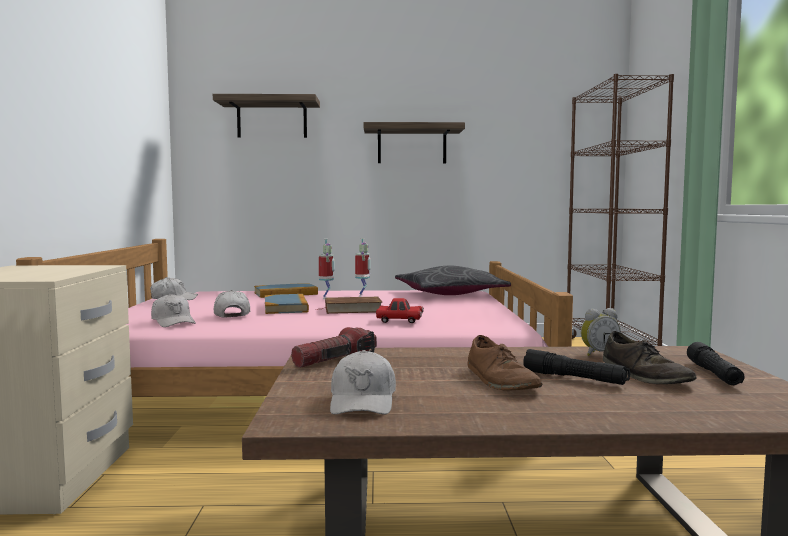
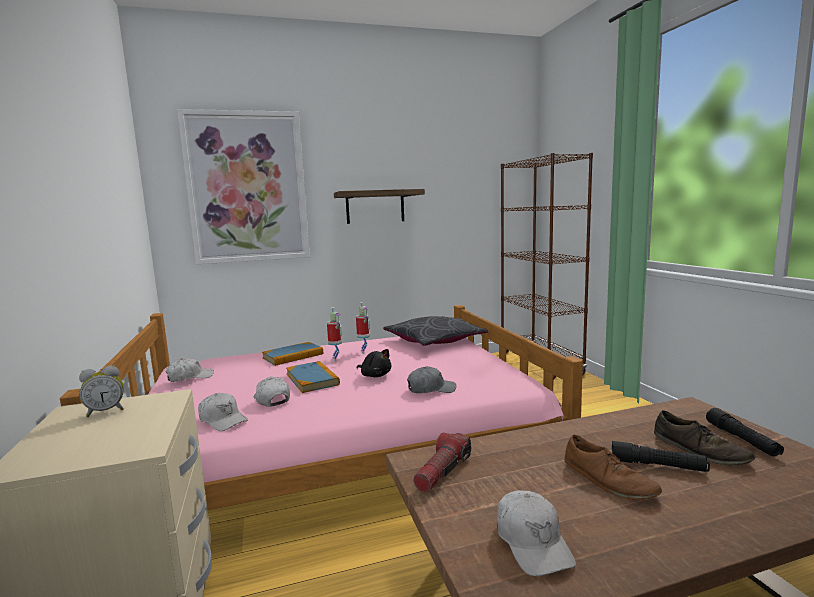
camera: 15 degrees left, 5 degrees up
(272, 119) = (247, 187): shelf -> picture
(352, 309) = (375, 375): brown book -> black plush toy
(399, 321) = (431, 389): red toy car -> grey cap
(598, 354) = (636, 422): alarm clock -> alarm clock (106, 411)

